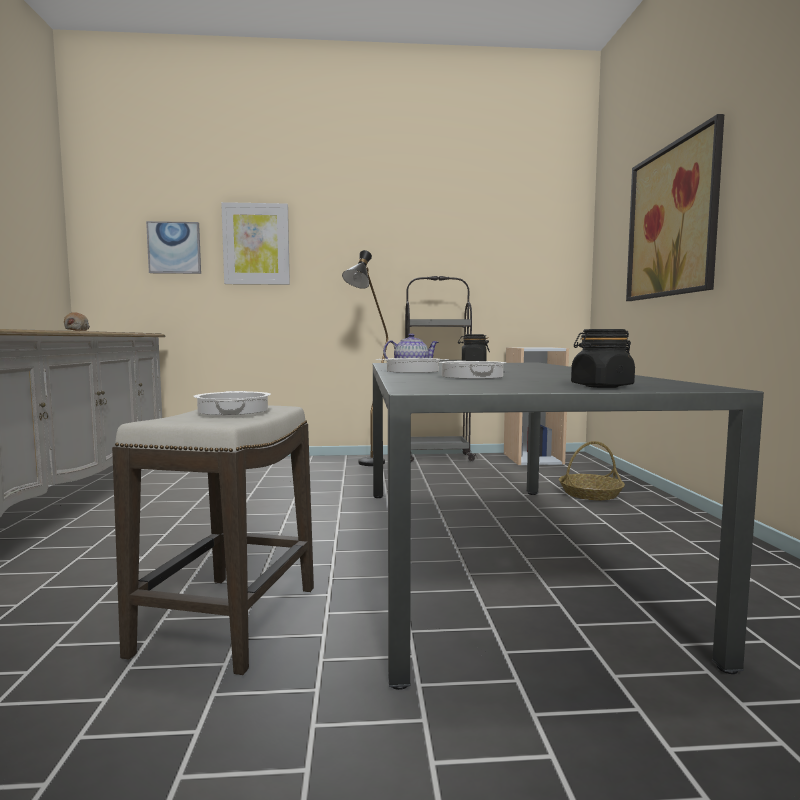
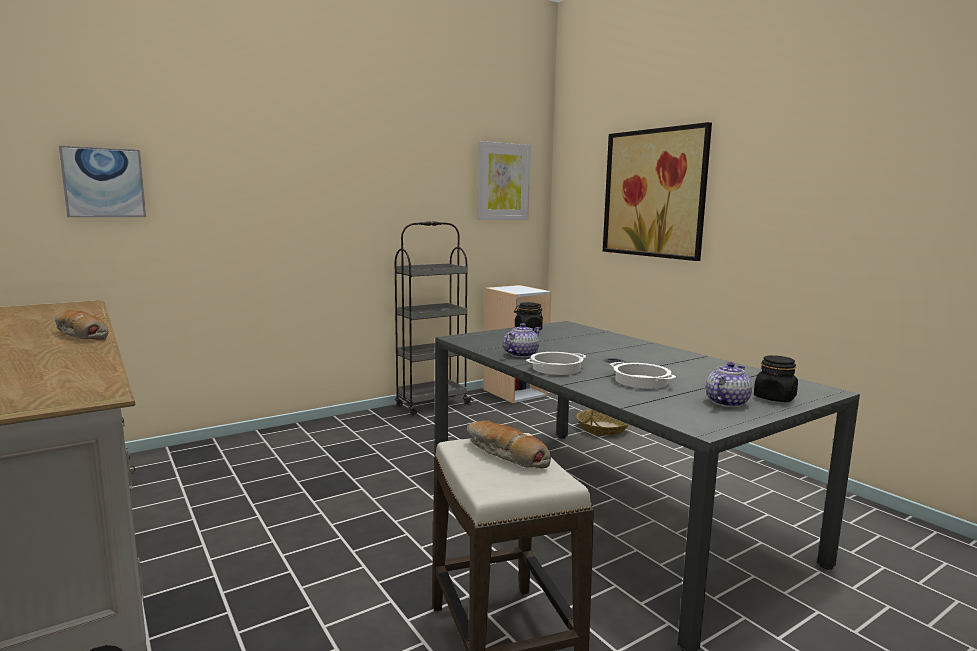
camera: 30 degrees left, 5 degrees up
(232, 410) = (504, 455): cooking pot -> bread
(256, 244) = (220, 180): picture -> picture (503, 182)
(367, 465) = (376, 427): black floor lamp -> none
(519, 385) = (726, 402): none -> teapot

